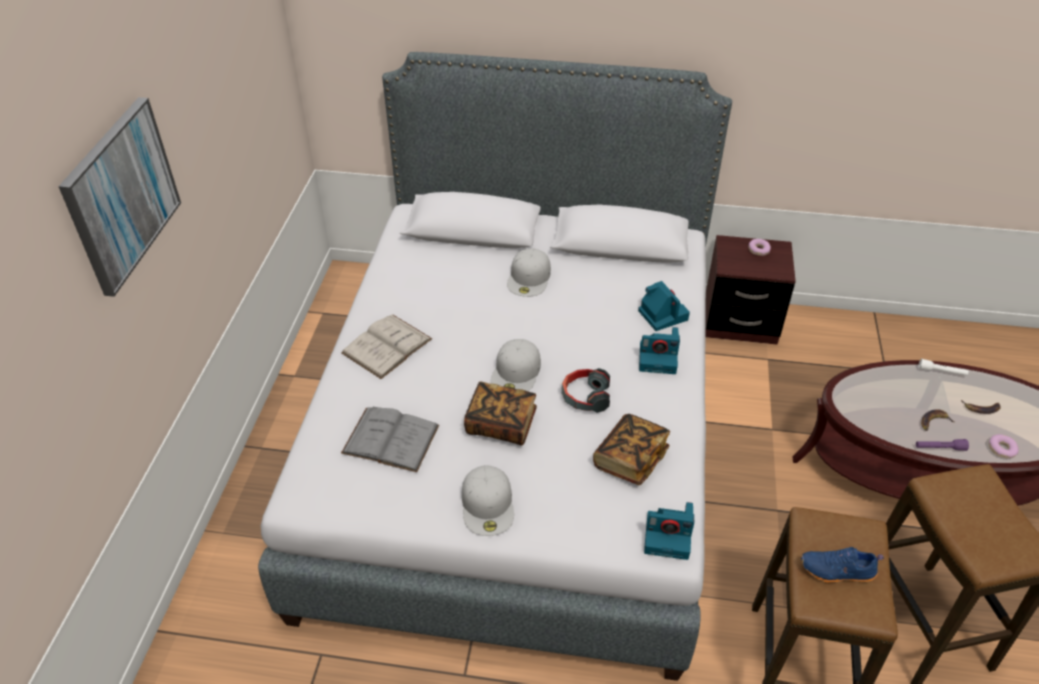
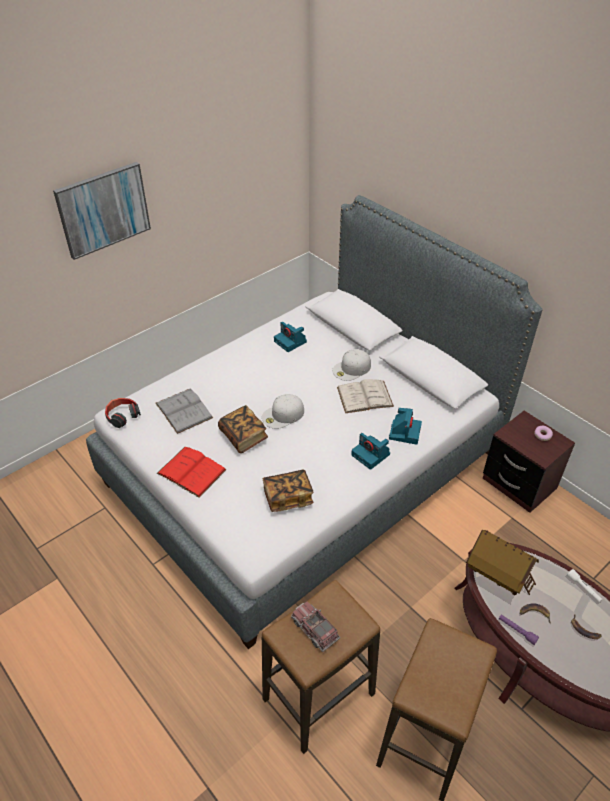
camera: 40 degrees right, 0 degrees up
(387, 346) = (235, 364): white book -> white book (364, 396)
(488, 505) = (191, 471): white cap -> red book
(585, 397) = (304, 450): headphones -> headphones (122, 416)
(669, 536) = (259, 549): camera -> camera (291, 342)
(837, 572) = (314, 629): blue shoe -> toy truck
(870, 408) = (498, 575): none -> toy house
(1001, 449) = (564, 663): donut -> none

